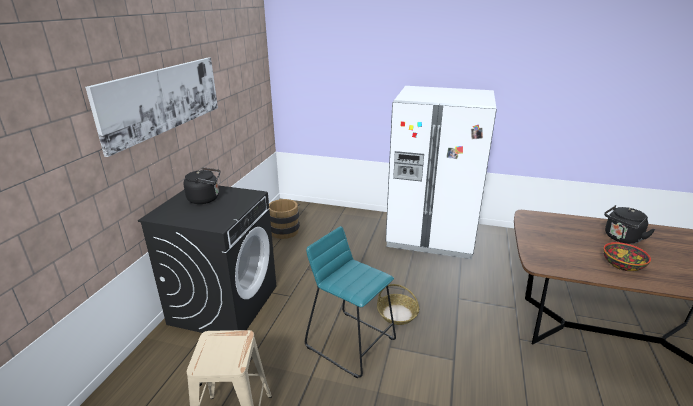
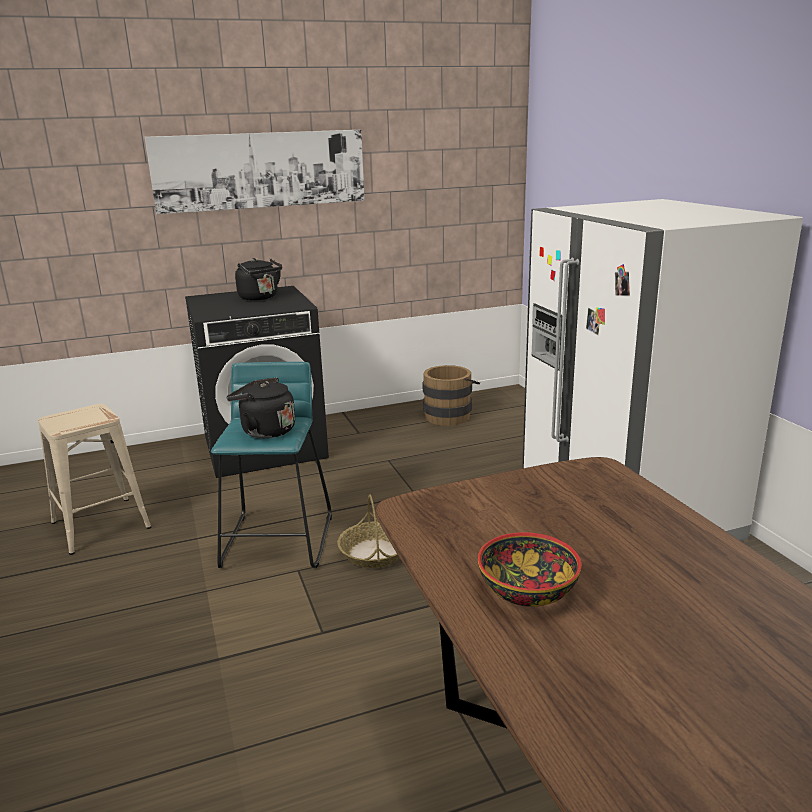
camera: 55 degrees right, 5 degrees down
(621, 238) = (668, 578): black kettle -> black kettle (265, 431)

